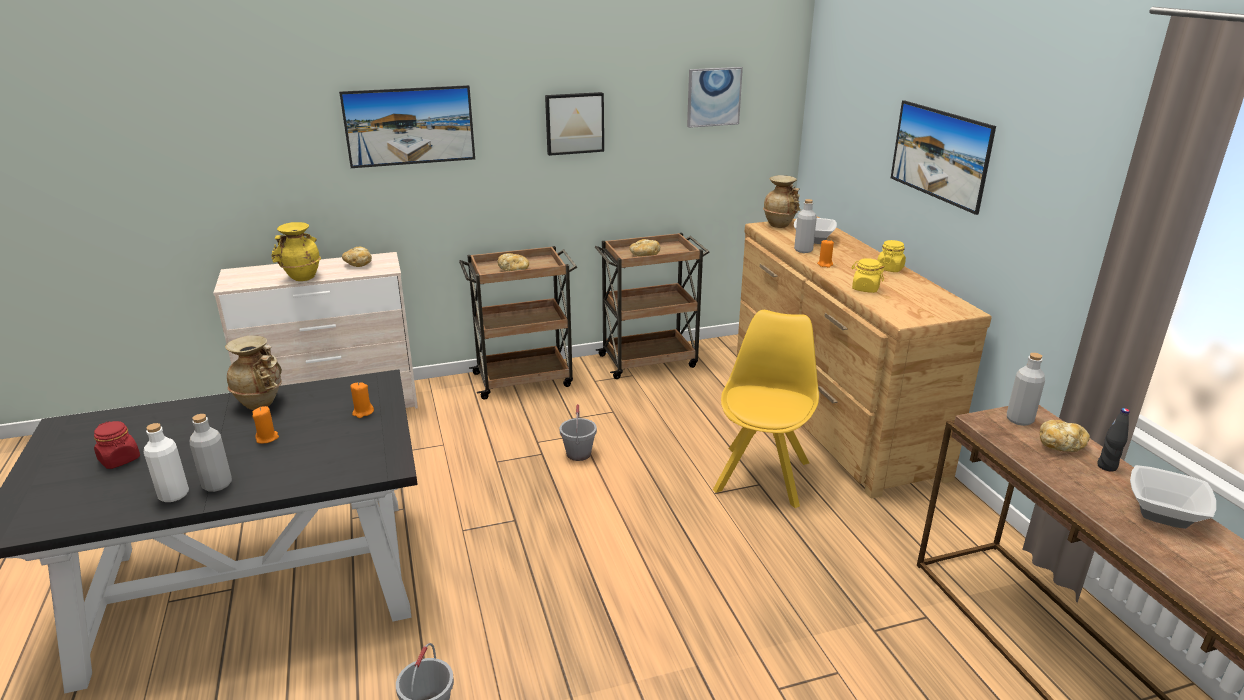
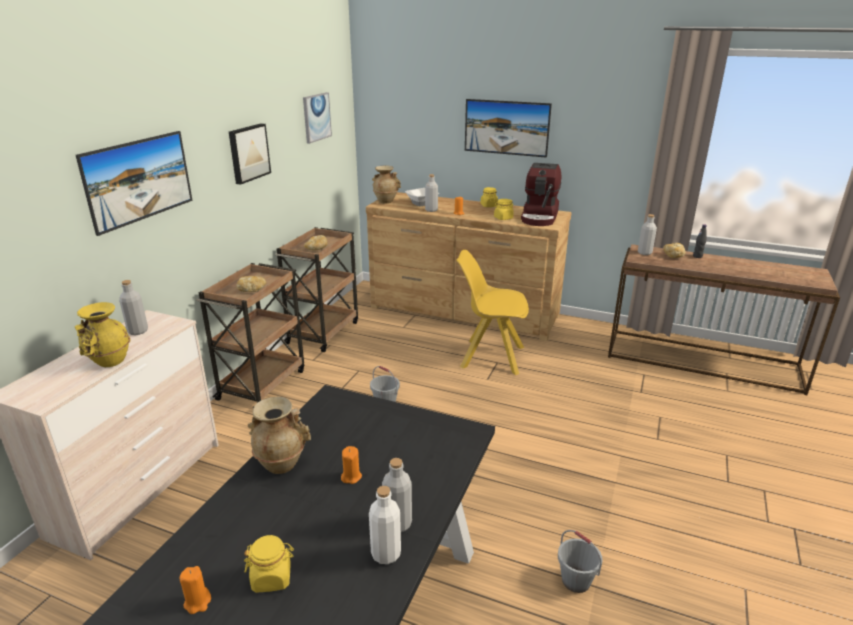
camera: 50 degrees left, 0 degrees up
(120, 460) = (272, 578): red jar -> yellow jar
(358, 264) = (138, 331): bread -> grey bottle
(363, 412) = (373, 420): orange candle -> orange candle (198, 602)
(763, 474) = (490, 357): yellow chair -> yellow chair turned 45 degrees counterclockwise
(920, 305) = (540, 217): none -> coffee machine
(1164, 514) = (739, 264): bowl -> none

